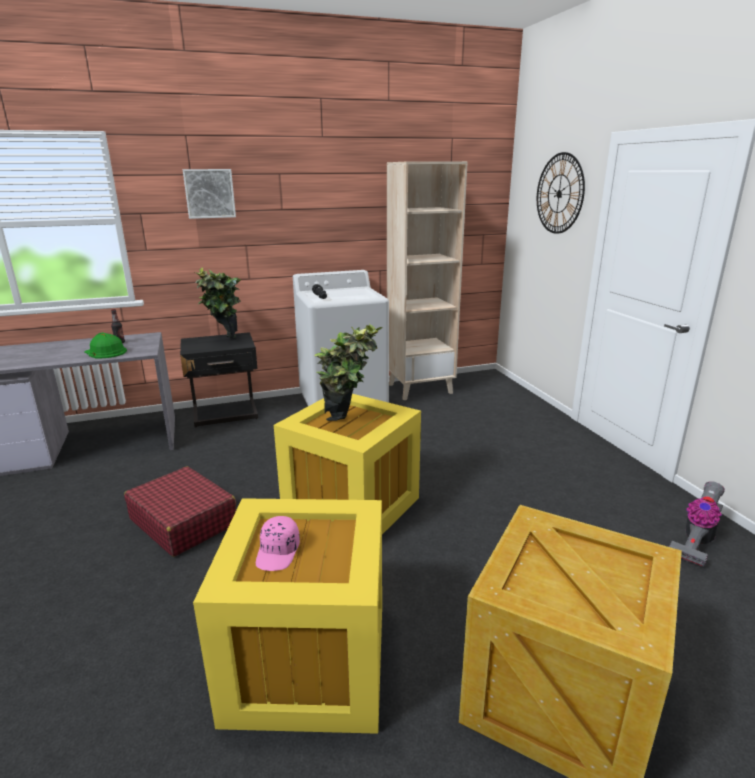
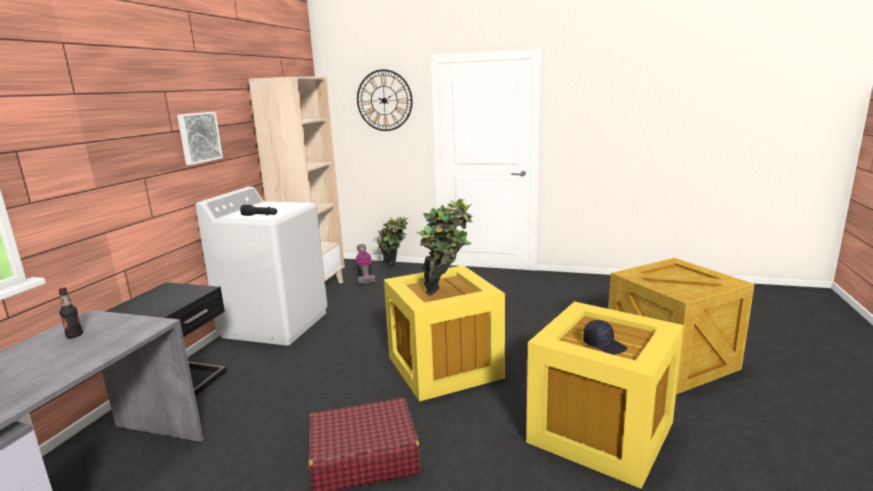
camera: 55 degrees left, 5 degrees down
(105, 352) = (94, 346): green hard hat -> none
(209, 193) = (101, 117): picture -> picture (198, 137)
(224, 341) = (167, 296): potted plant -> potted plant (395, 269)
(278, 552) = (604, 345): pink cap -> black cap
(695, 542) = (588, 286): vacuum cleaner -> vacuum cleaner (364, 277)

